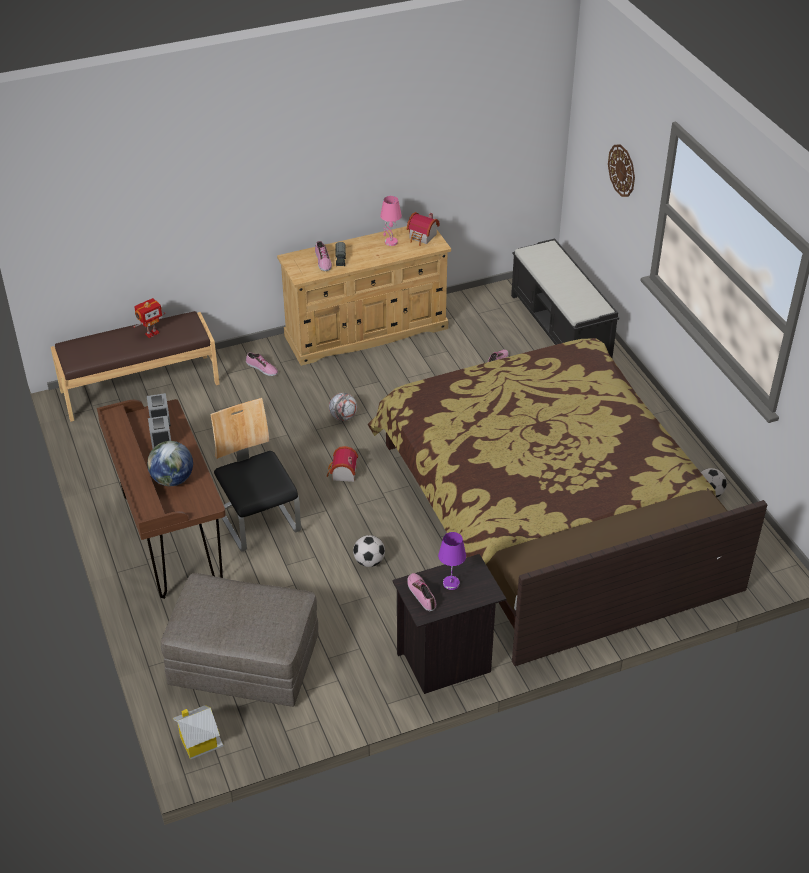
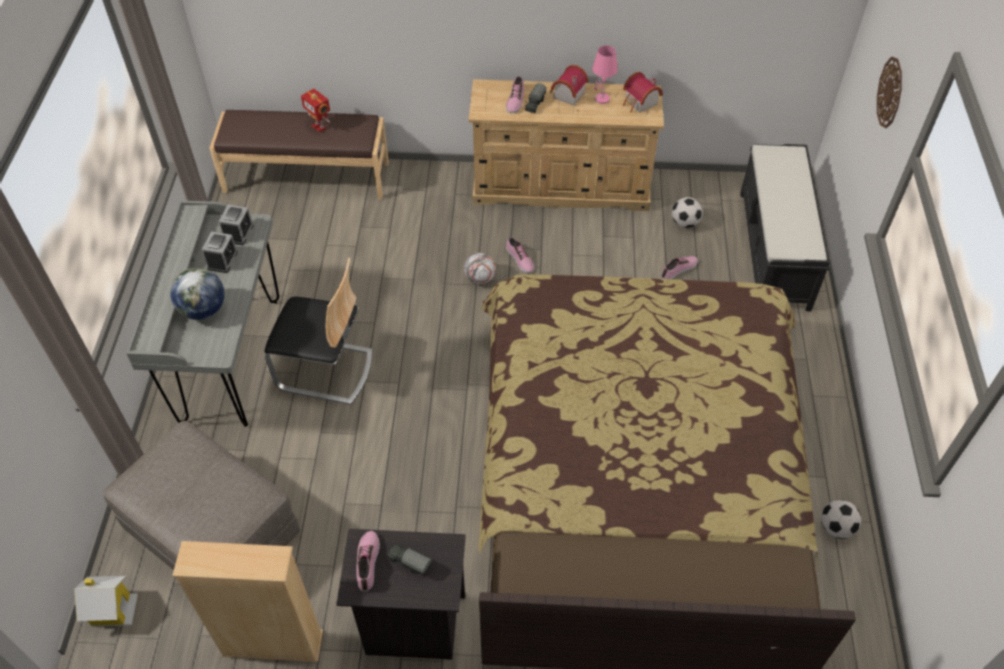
camera: 25 degrees right, 10 degrees up
(151, 333) = (319, 127): toy robot -> toy robot turned 60 degrees clockwise
(171, 540) = (231, 360): brown desk -> grey desk
(259, 521) = (325, 370): chair -> chair turned 105 degrees clockwise
(261, 368) = (432, 195): shoe -> shoe (519, 259)
(342, 474) = (440, 345): toy house -> toy house (566, 95)
(347, 714) = (272, 644): none -> beige bookcase
(369, 561) = (405, 462): football -> football (685, 223)
(451, 584) = (409, 562): purple table lamp -> toy truck

